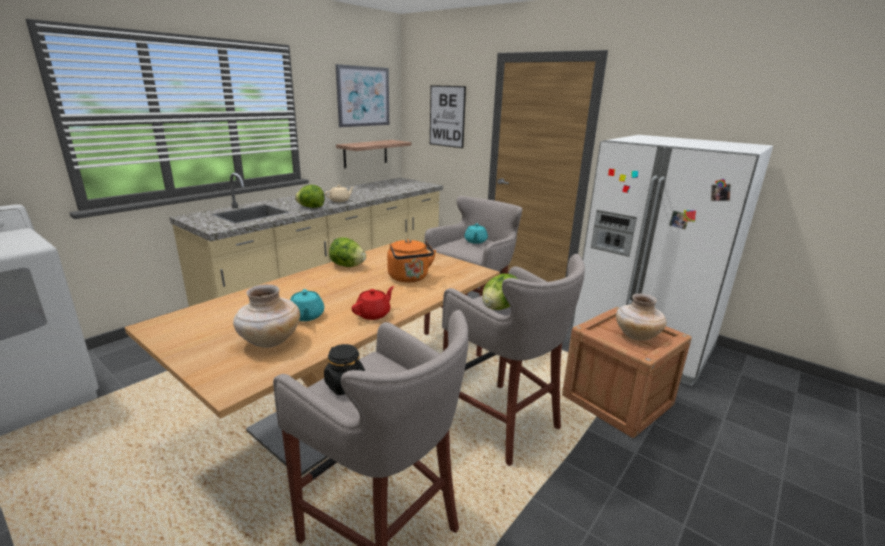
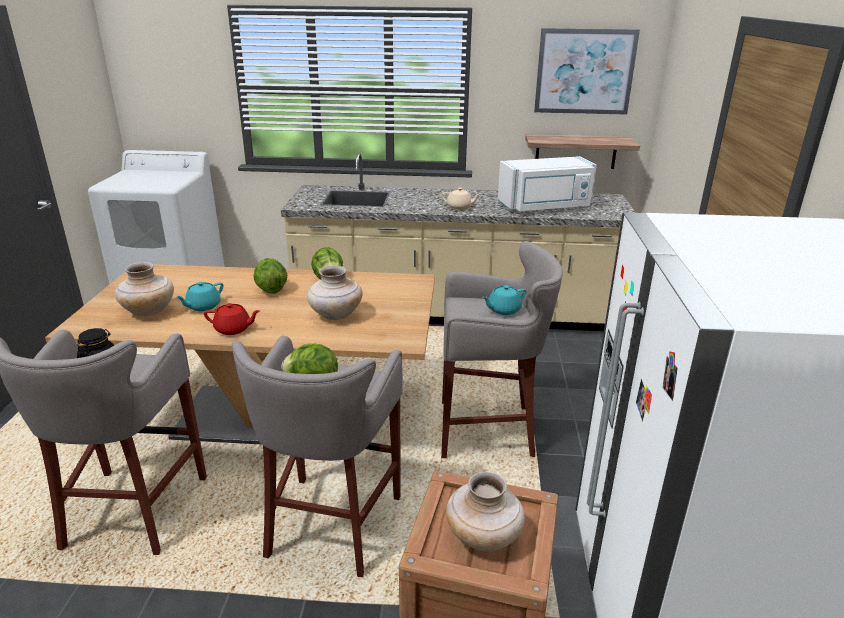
camera: 55 degrees right, 5 degrees up
(311, 207) = (413, 207): lettuce -> lettuce (271, 289)
(384, 189) = (545, 207): none -> white microwave
(409, 278) = (335, 315): orange kettle -> beige vase
(447, 116) = (686, 114): picture -> none

